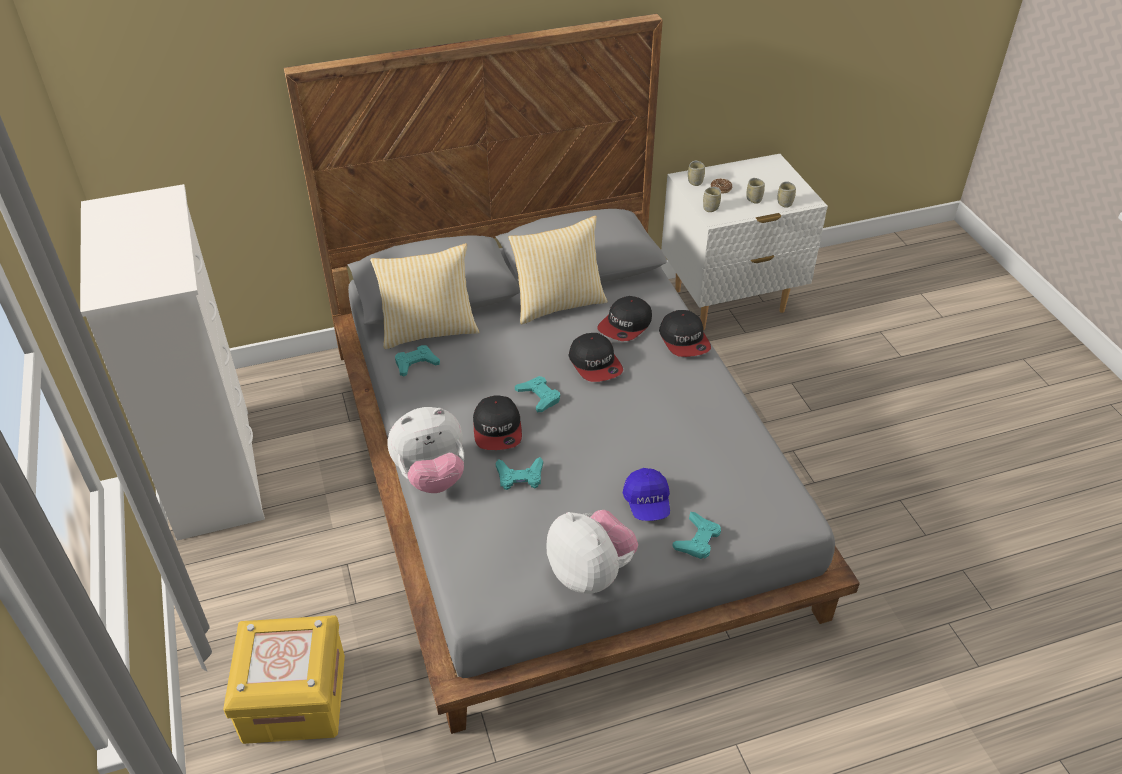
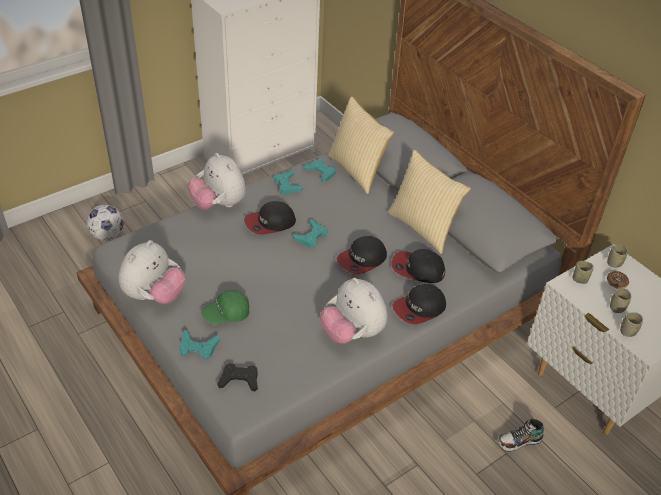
camera: 70 degrees right, 0 degrees up
(294, 698) = (107, 235): yellow storage box -> football
(520, 477) = (227, 242): turquoise game controller -> turquoise game controller (287, 185)
(647, 503) = (226, 314): blue cap -> green cap
(707, 400) = (352, 333): none -> plush toy
(757, 509) = (239, 380): none -> black game controller
(780, 369) = (519, 441): none -> shoe

